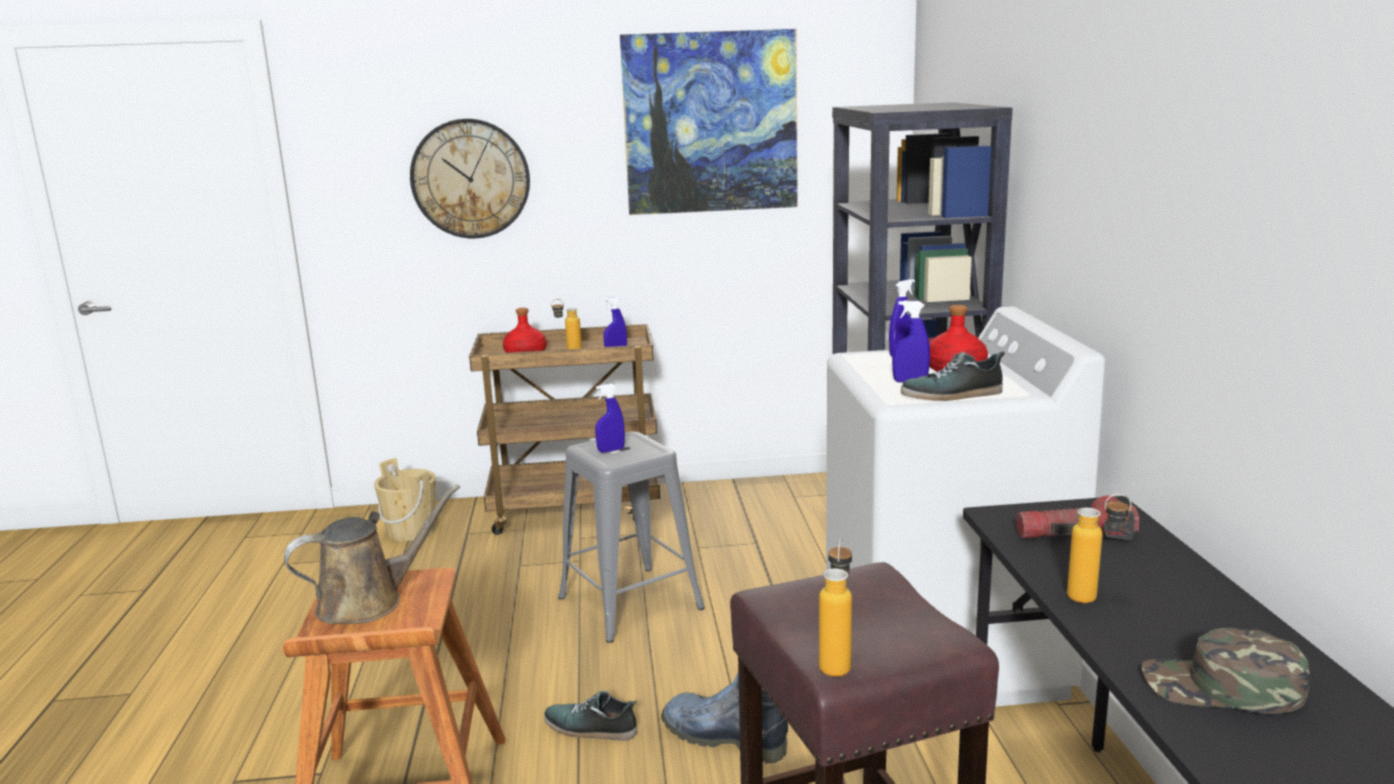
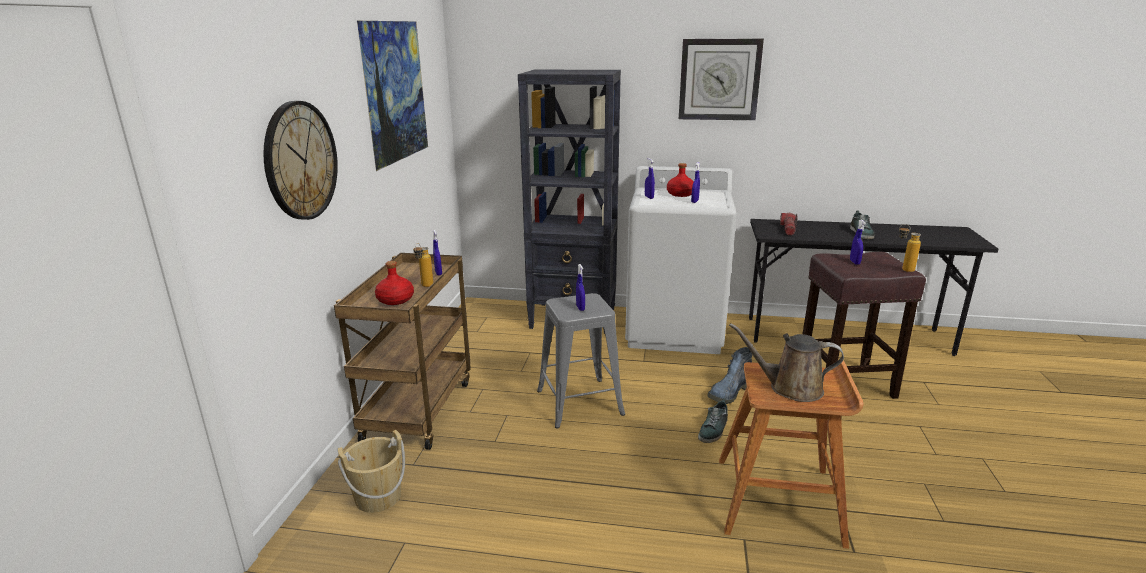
camera: 75 degrees left, 5 degrees up
(368, 602) = (790, 388): brown watering can -> brown watering can turned 60 degrees counterclockwise
(856, 605) = (854, 262): none -> blue spray bottle
(952, 394) = (717, 199): shoe -> shoe (862, 234)
(1094, 598) = (839, 236): bottle -> none
(1116, 139) = (719, 79): none -> wall clock
(1222, 687) = (895, 235): green cap -> none

